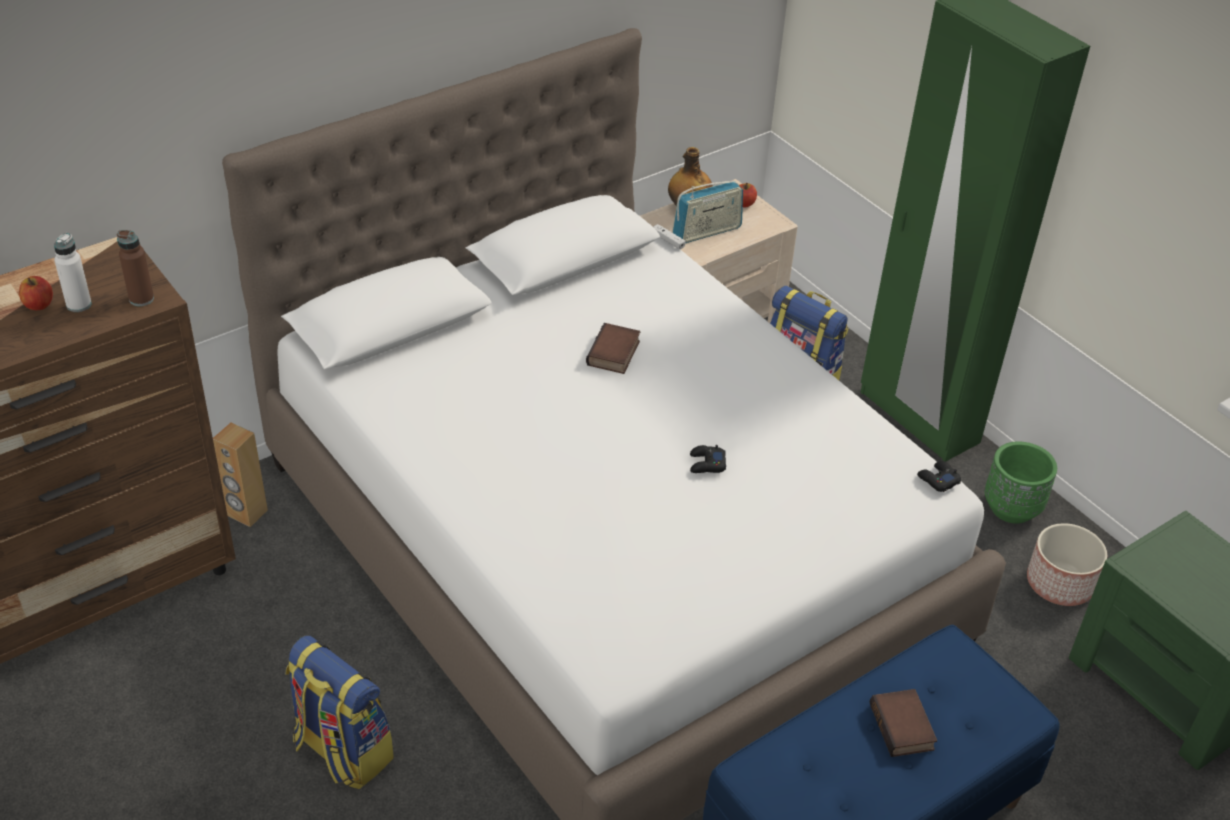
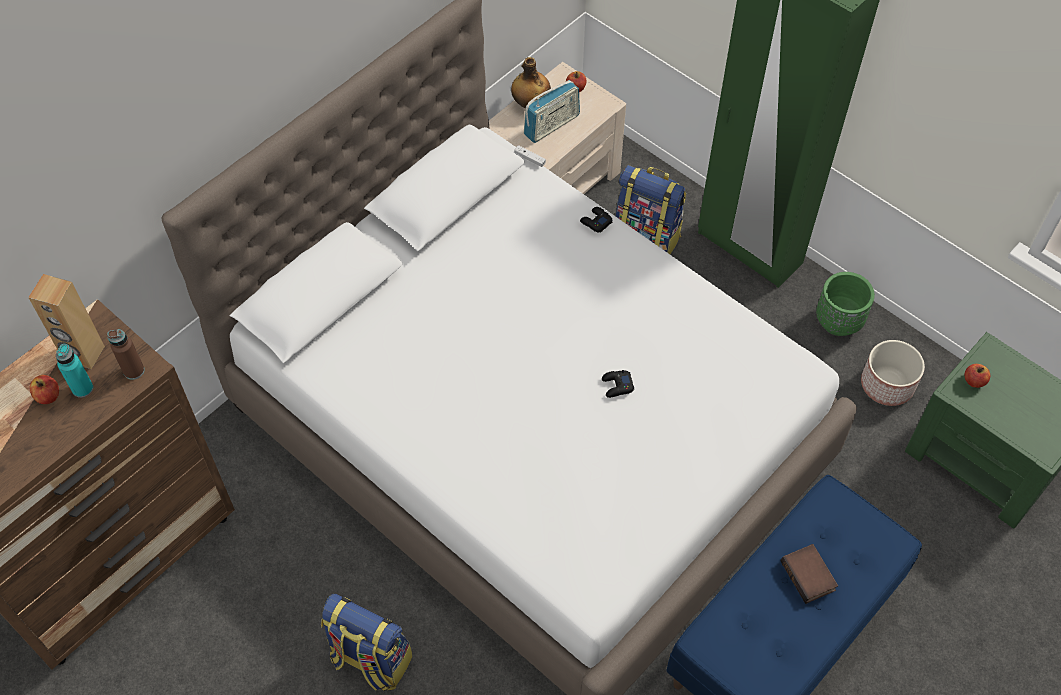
camera: 10 degrees left, 15 degrees up
(79, 305) = (82, 388): white bottle -> turquoise bottle
(247, 513) = (227, 459): brown speaker -> brown speaker (84, 354)
(614, 354) = (516, 290): book -> none
(938, 480) = (800, 362): black game controller -> black game controller (595, 222)
(1160, 557) = (974, 381): none -> apple

